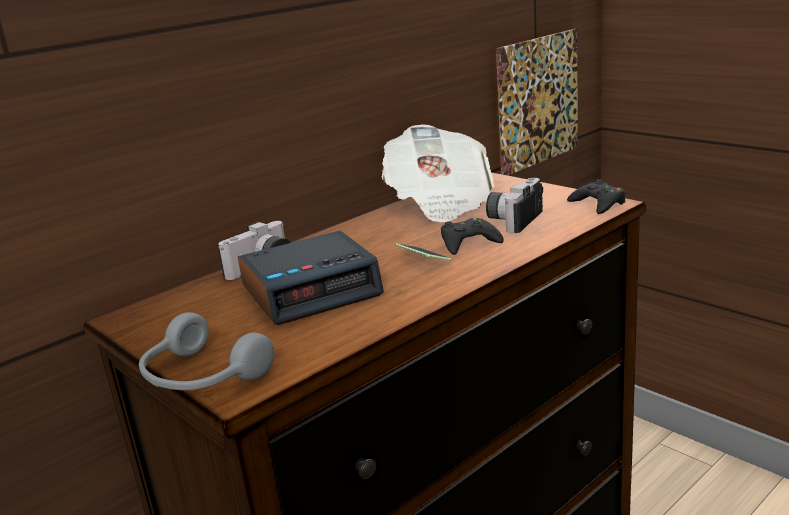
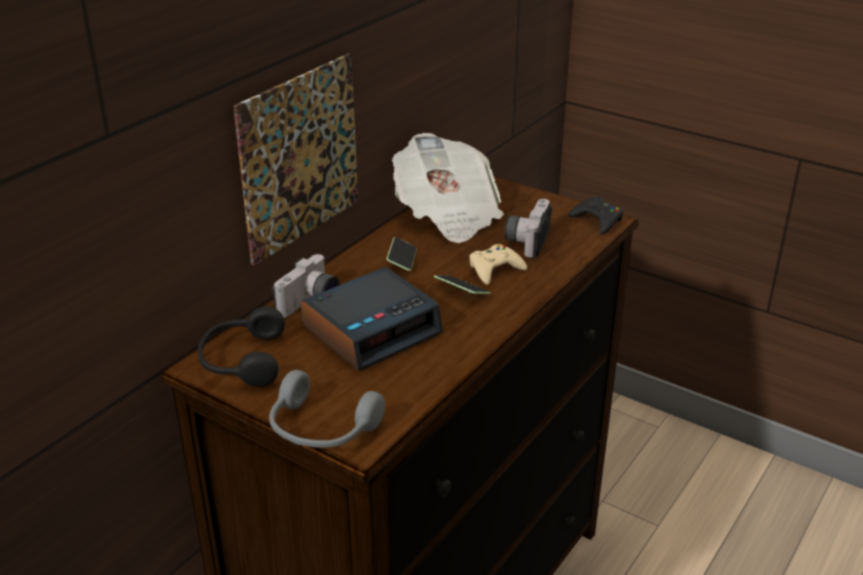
camera: 15 degrees left, 10 degrees up
(164, 314) = (241, 361): none -> black headphones
(375, 236) = (402, 260): none -> phone
(468, 242) = (495, 269): black game controller -> beige game controller
(538, 101) = (517, 88): picture -> picture (300, 157)

